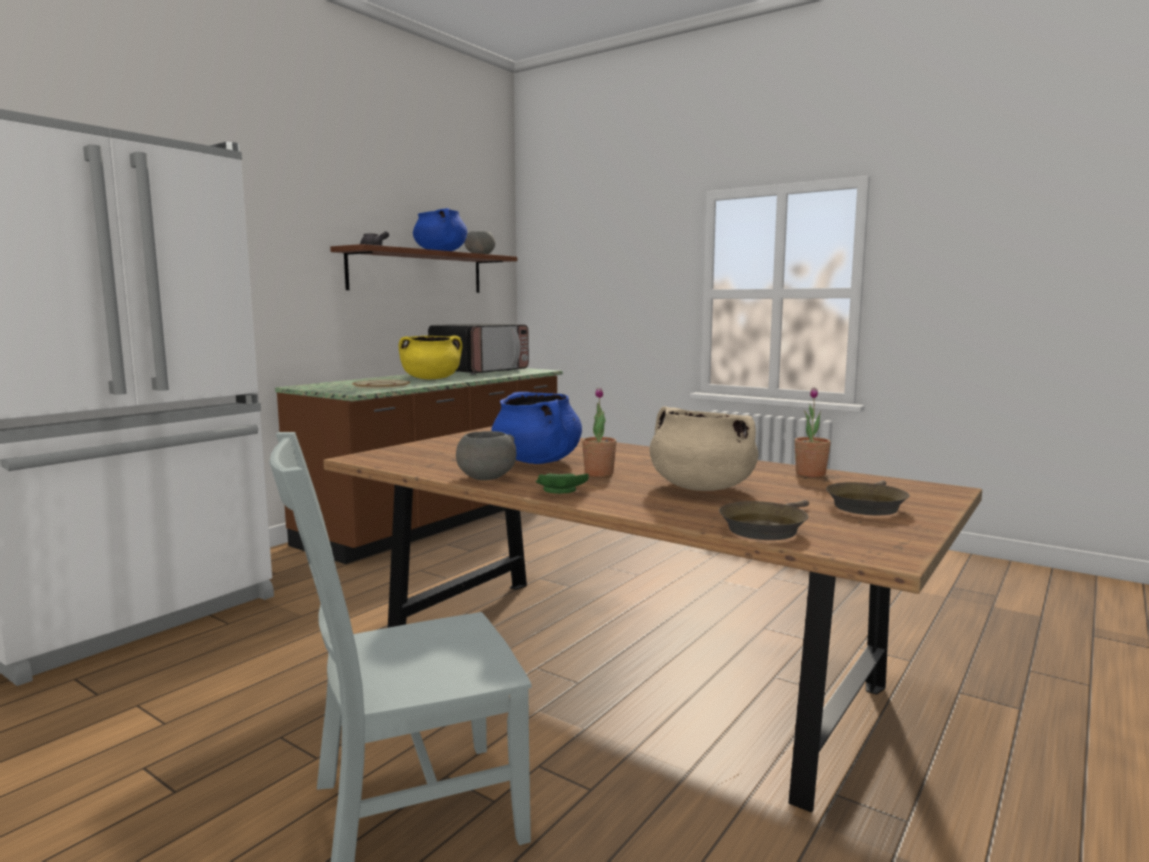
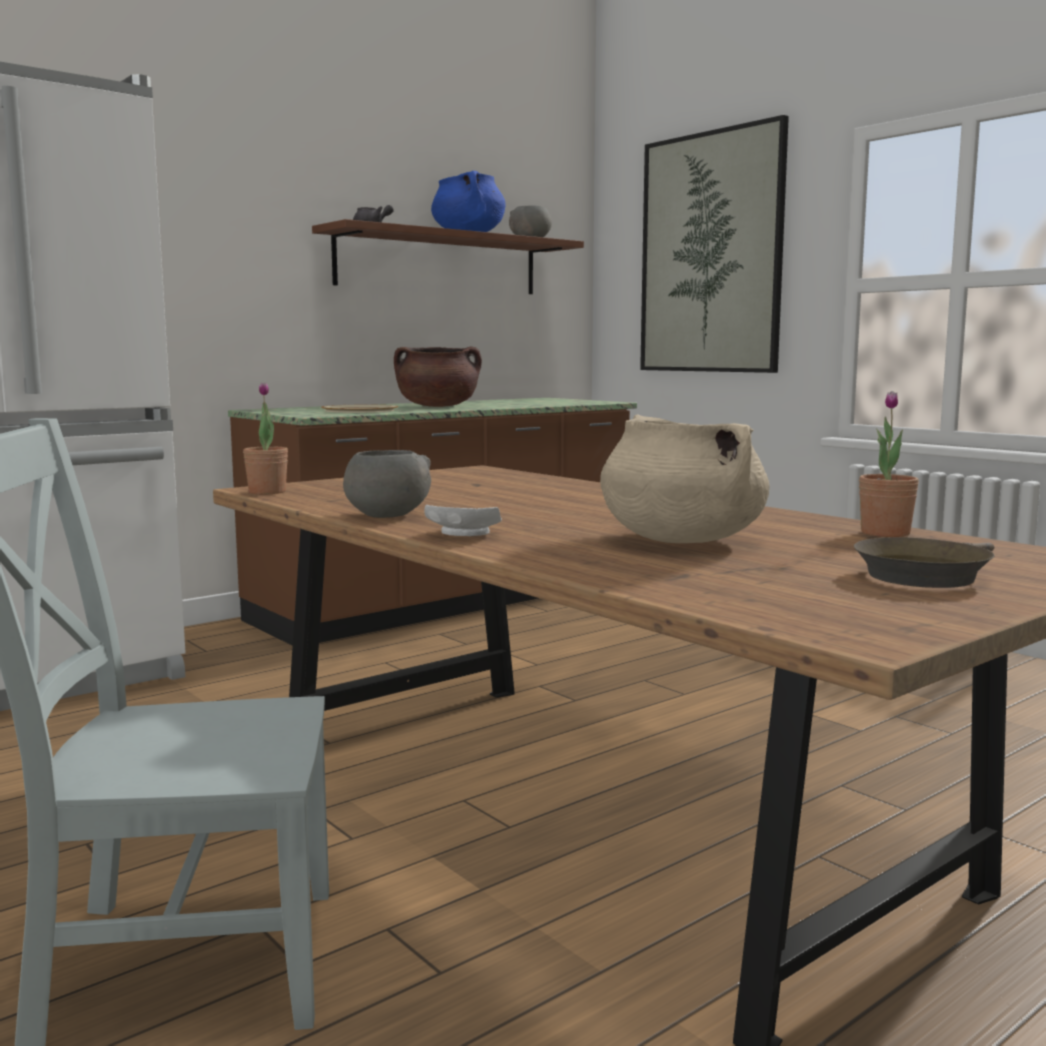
camera: 15 degrees right, 0 degrees up
(431, 379) = (438, 406): yellow cooking pot -> brown cooking pot
(480, 371) = (519, 401): microwave -> none
(537, 461) = (484, 502): blue cooking pot -> none
(559, 491) = (463, 534): green plate -> white plate
(599, 473) = (551, 518): potted plant -> potted plant (267, 492)
(606, 267) = (710, 253): none -> picture
(765, 528) = (710, 591): brown frying pan -> none

